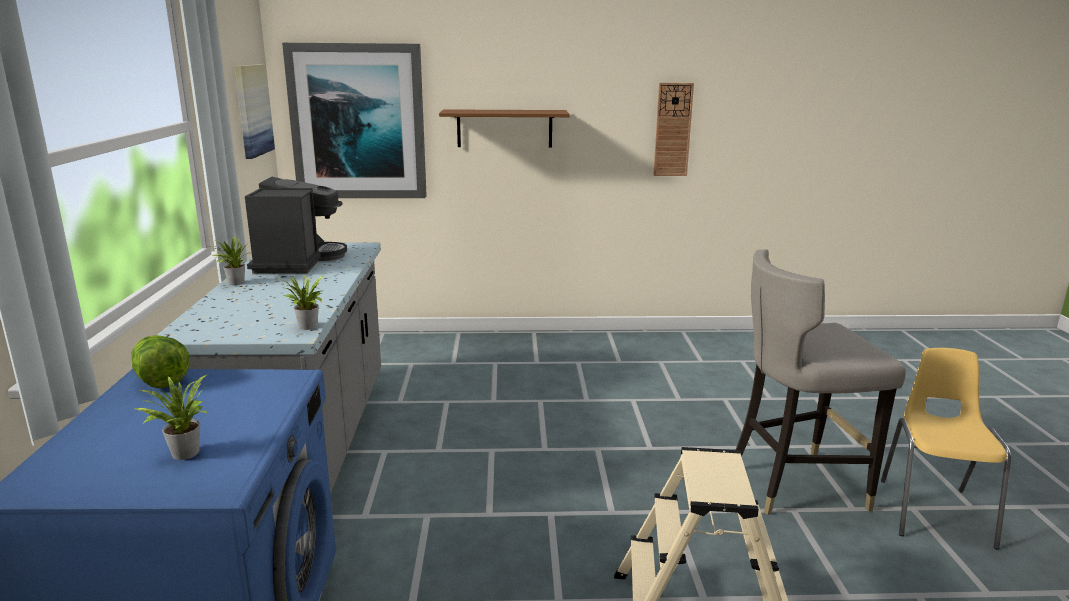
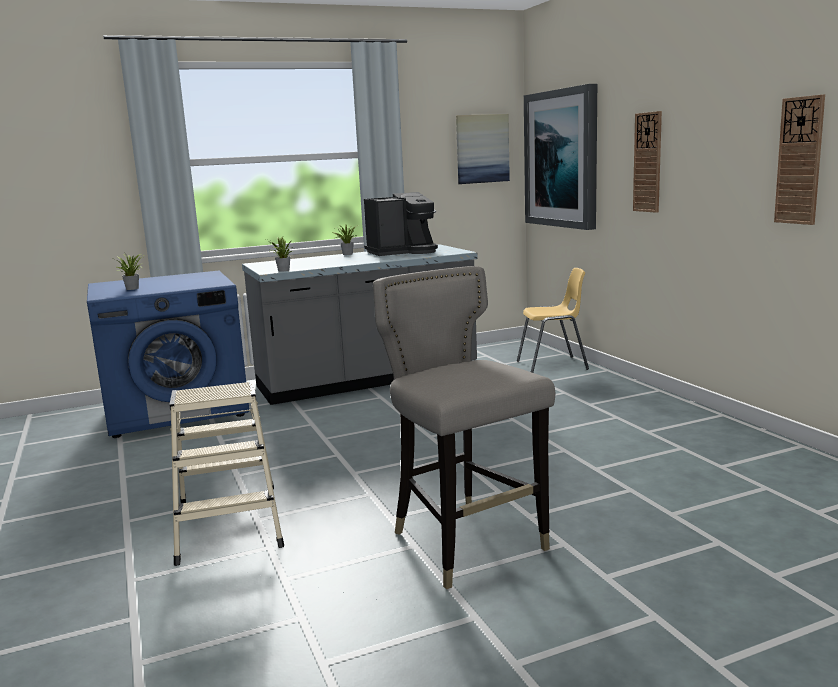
camera: 70 degrees right, 5 degrees down
(160, 380) = (206, 274): lettuce -> none
(504, 128) = (648, 162): brown shelf -> wall clock
(934, 512) = (477, 632): yellow chair -> yellow chair (553, 365)

